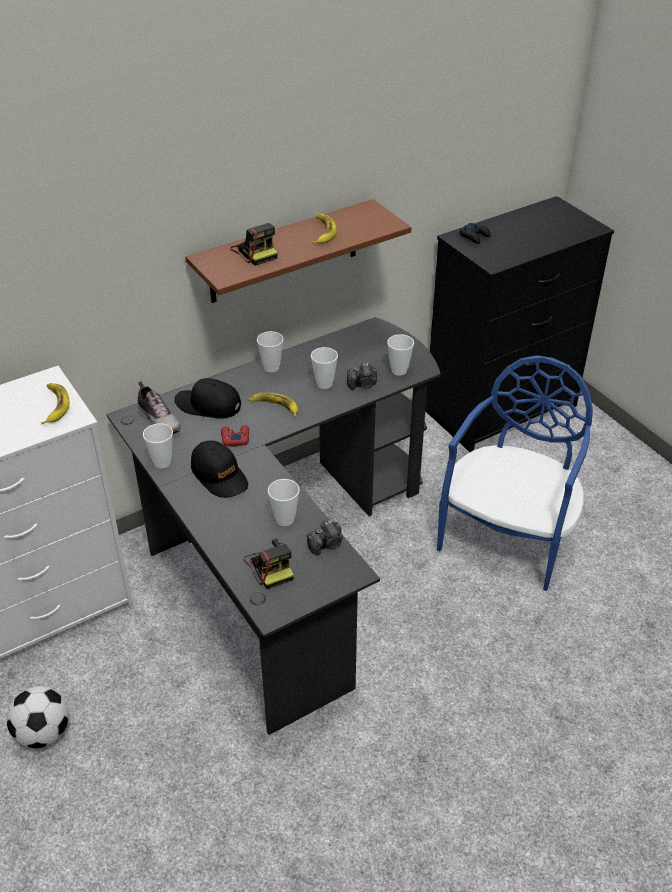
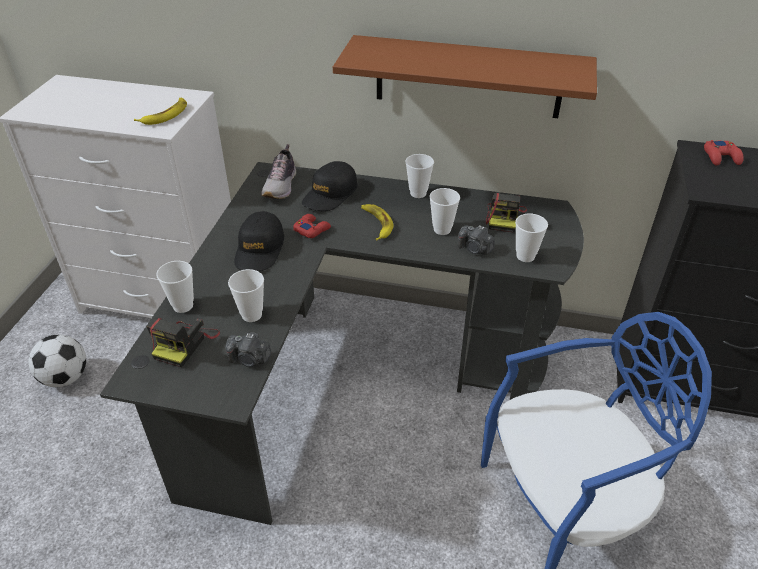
camera: 45 degrees right, 0 degrees up
(162, 462) = (239, 215): cup -> cup (183, 306)
(208, 405) = (330, 194): black cap -> black cap turned 120 degrees counterclockwise
(255, 252) = (411, 53): camera -> camera (504, 217)
(323, 232) = (498, 62): banana -> none
(474, 236) = (721, 157): black game controller -> red game controller

